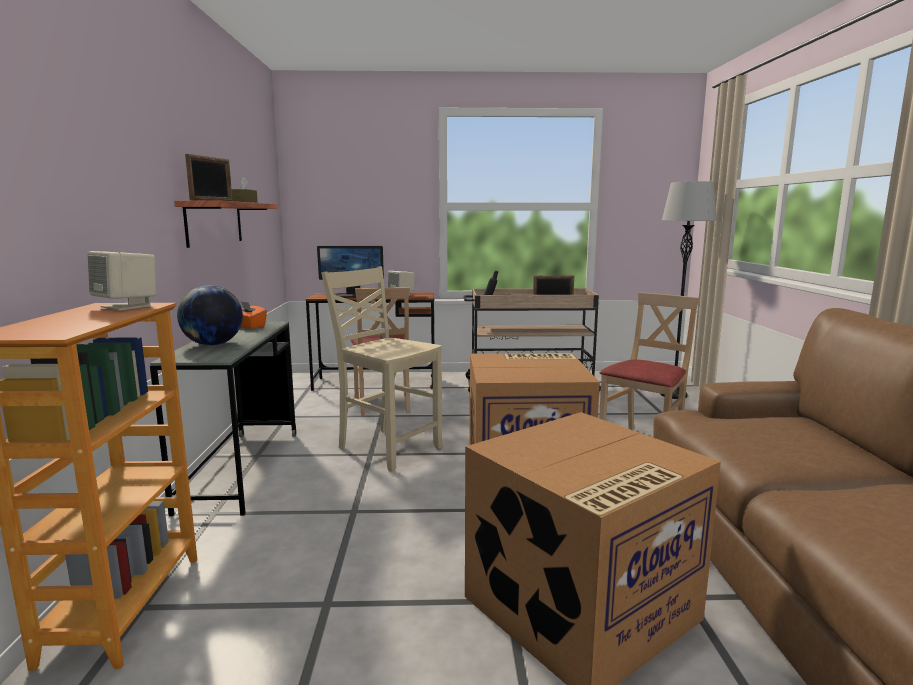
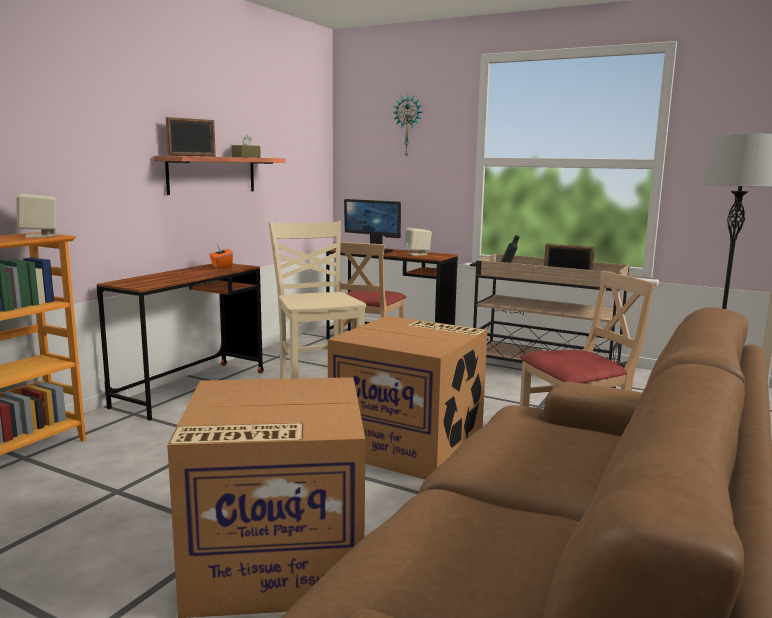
camera: 30 degrees right, 0 degrees up
(213, 344) = (162, 277): globe -> none
(242, 469) = (191, 389): grey desk -> brown desk
(367, 173) = (408, 126): none -> wall clock

